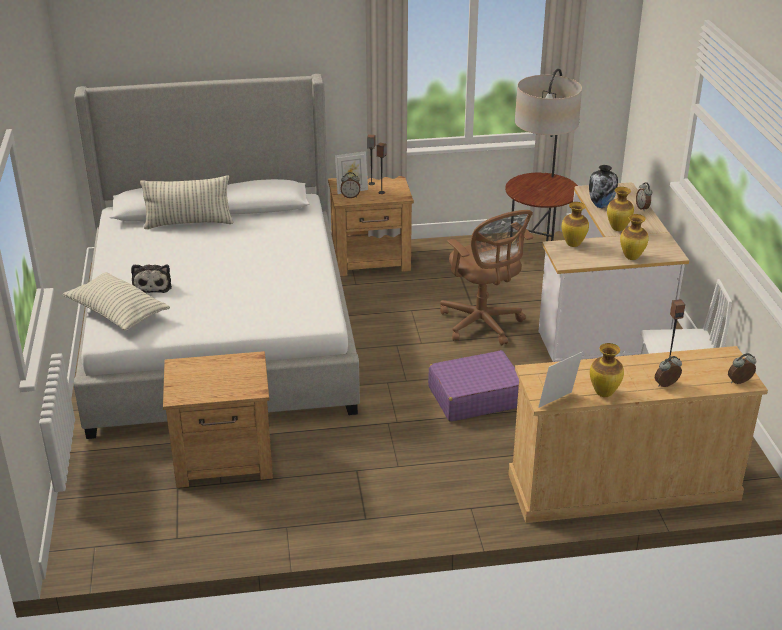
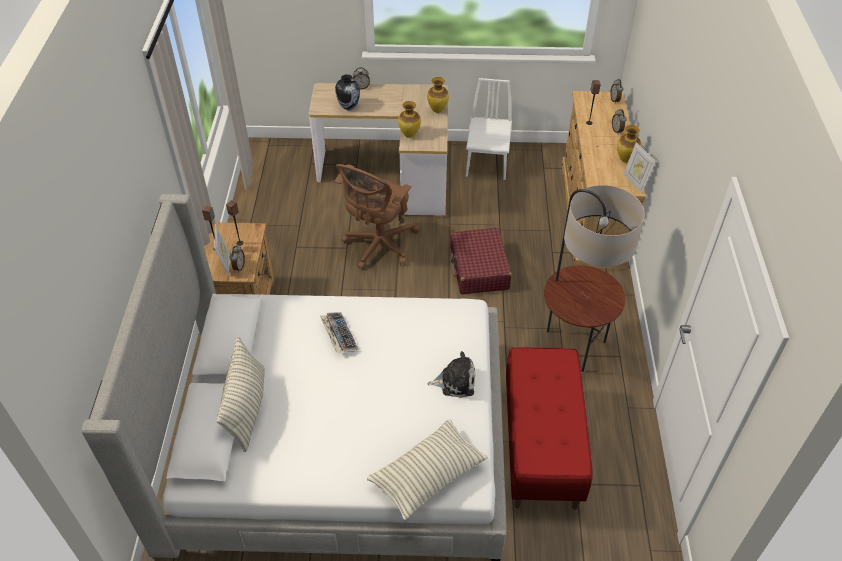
camera: 80 degrees left, 15 degrees up
(152, 285) = (378, 443): plush toy -> plush toy (455, 381)
(225, 459) = (540, 445): brown nightstand -> red bench
(275, 253) = (338, 335): none -> keyboard
(475, 397) = (479, 269): purple suitcase -> red suitcase
(482, 324) = (378, 246): brown office chair -> brown office chair turned 135 degrees clockwise
(537, 254) = (278, 192): floor lamp -> floor lamp (573, 345)
(617, 229) = (391, 107): vase -> none

